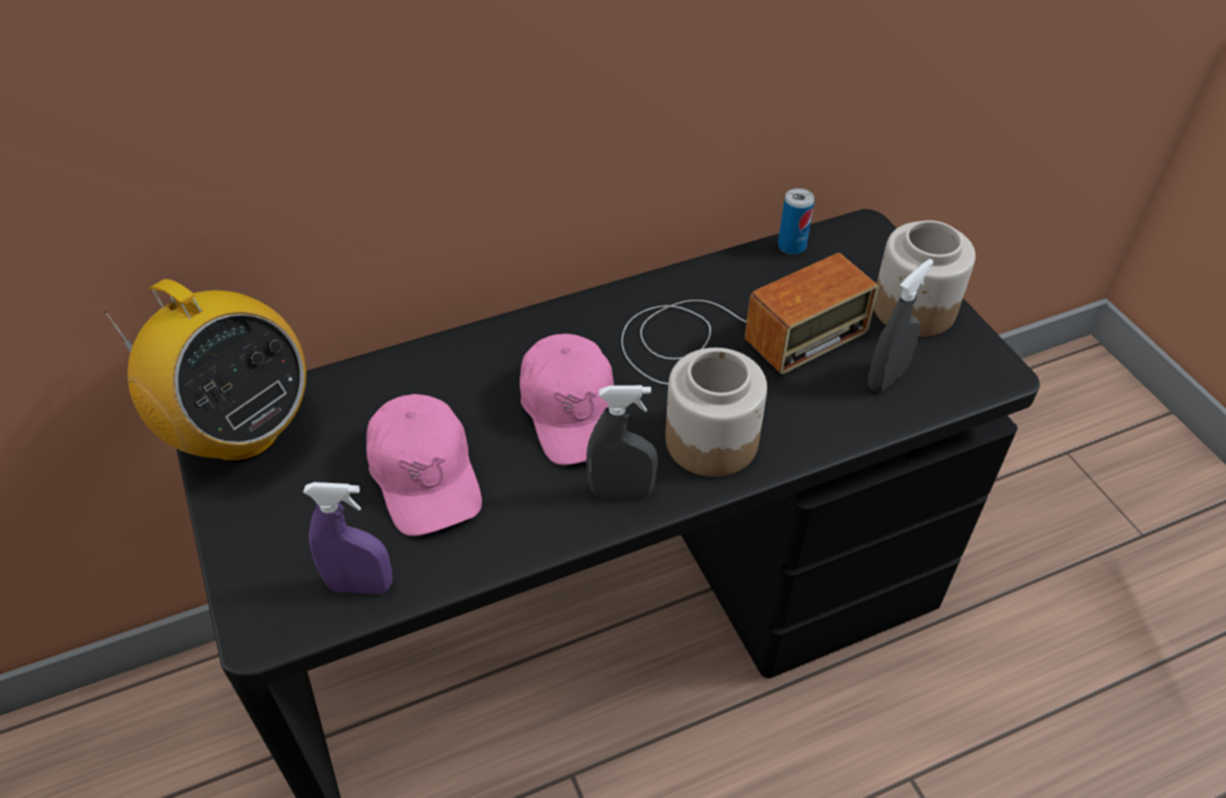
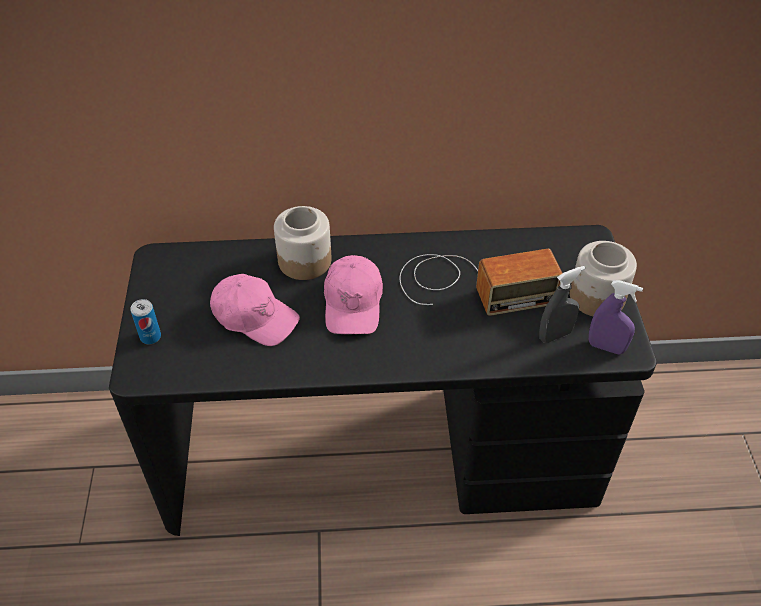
camera: 20 degrees right, 0 degrees up
(241, 432) = (167, 266): radio -> none
(360, 585) = (194, 367): purple spray bottle -> purple spray bottle (606, 347)
(425, 475) = (254, 317): pink cap -> pink cap turned 60 degrees counterclockwise
(621, 492) = (358, 357): grey spray bottle -> none
(711, 440) = (426, 343): jar -> jar (305, 260)
(791, 246) = (538, 237): can -> can (150, 337)

